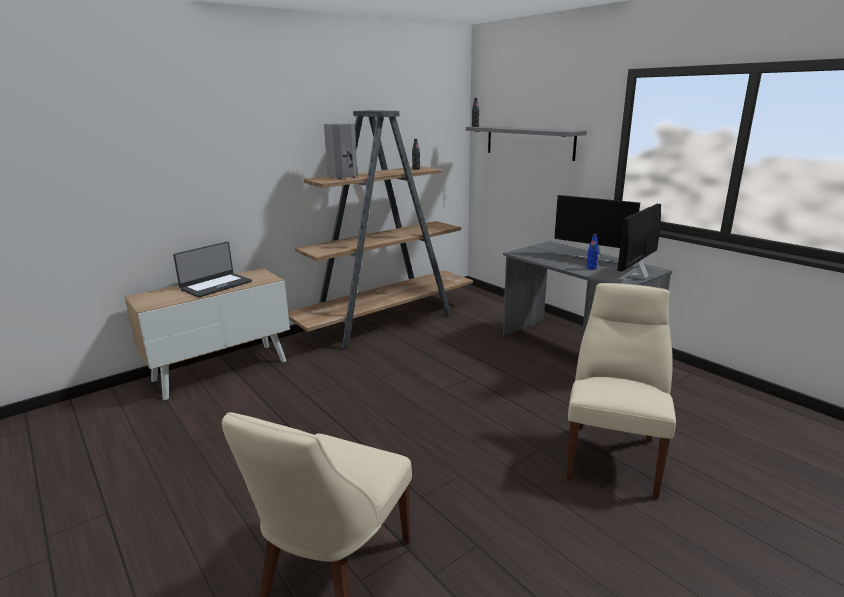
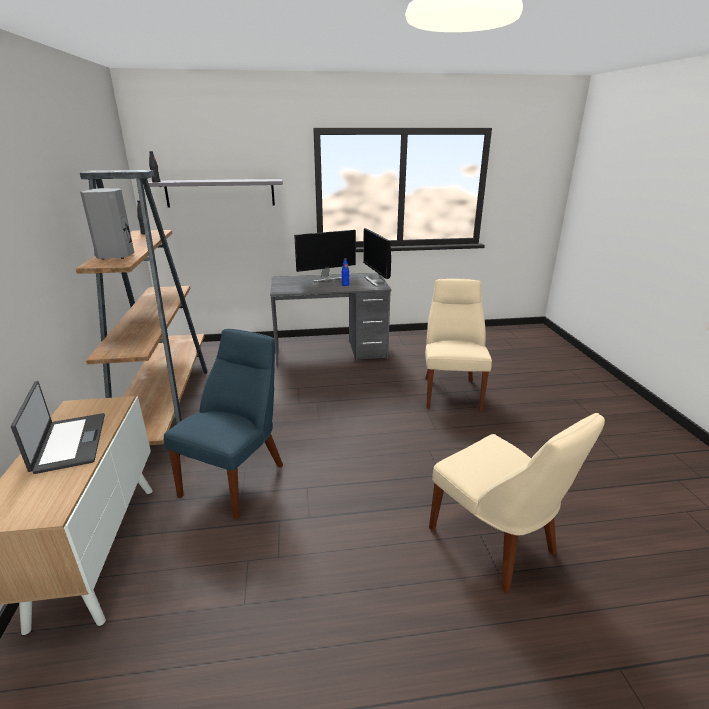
camera: 60 degrees left, 5 degrees up
(323, 385) = (237, 477): none -> blue chair
(612, 455) = (451, 391): beige chair -> beige chair turned 45 degrees clockwise

